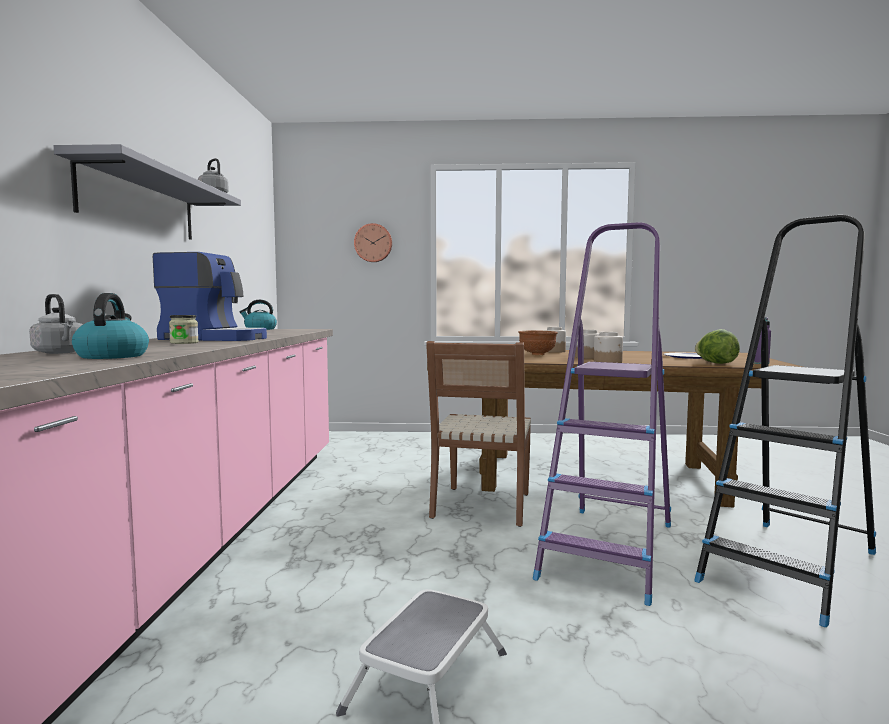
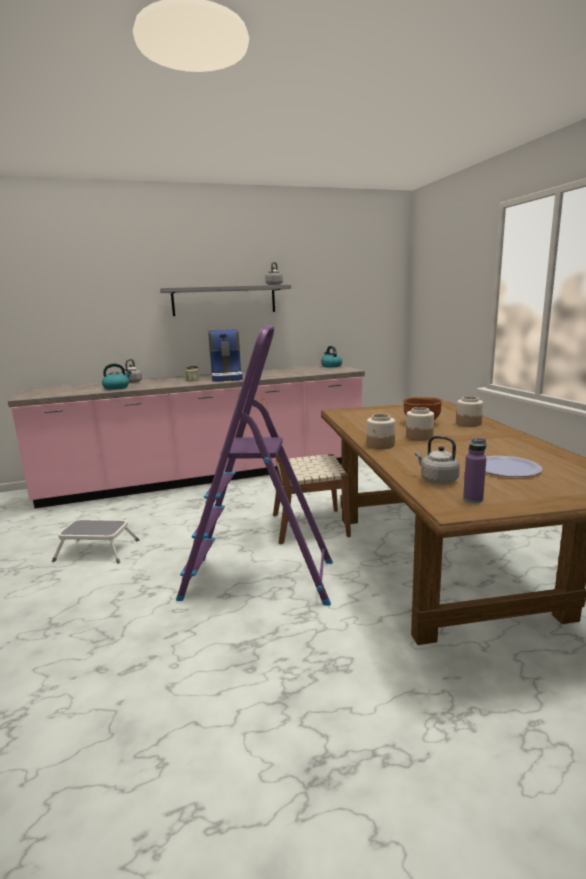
camera: 70 degrees right, 10 degrees up
(373, 243) = (457, 290): wall clock -> none
(716, 363) = (437, 480): lettuce -> grey kettle
(789, 566) = (268, 670): black step ladder -> none

